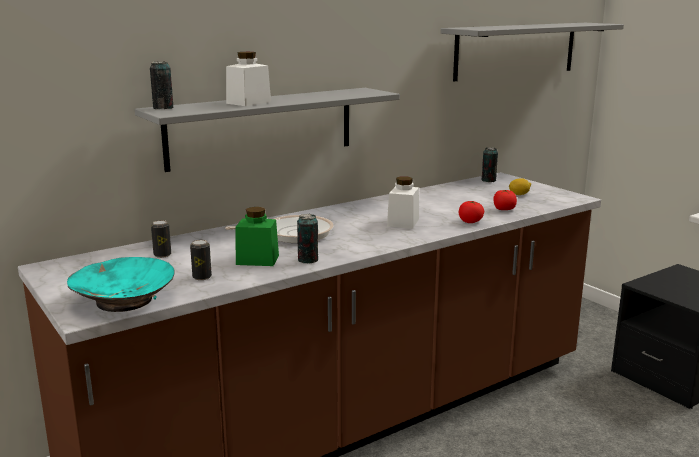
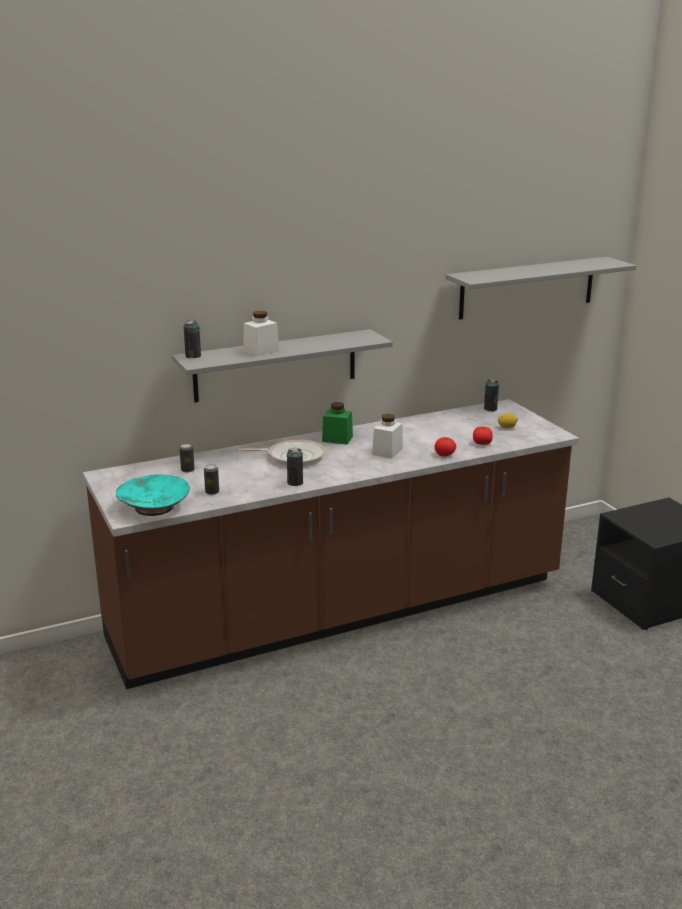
camera: 10 degrees right, 5 degrees up
(257, 260) = (257, 480): green jar -> green jar (337, 439)

